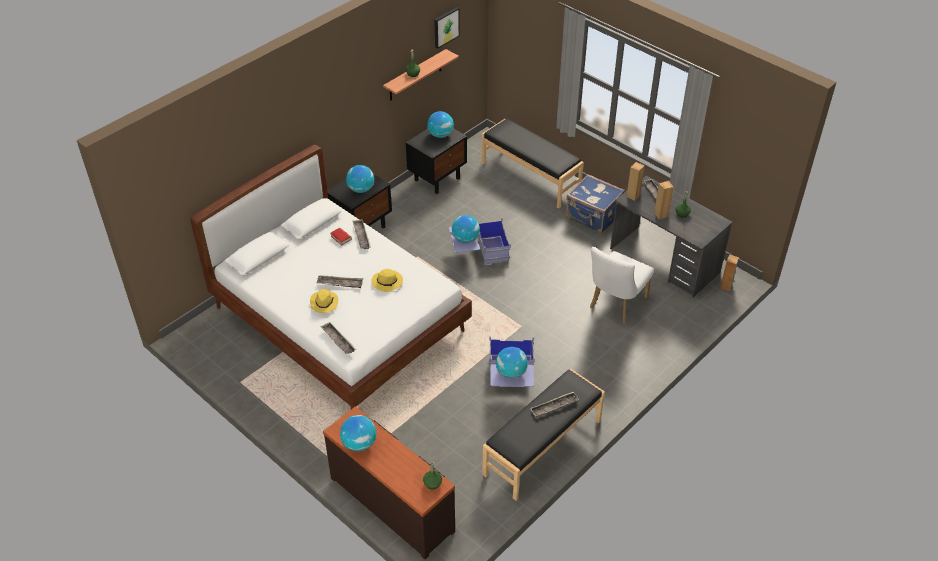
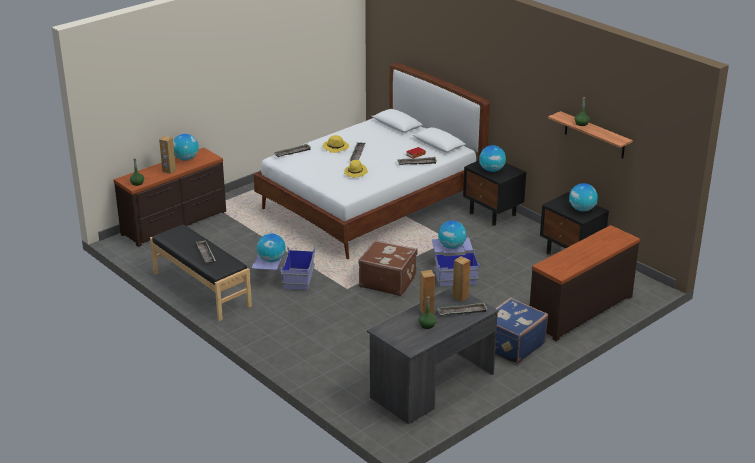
camera: 95 degrees right, 15 degrees down
(446, 27) = (636, 116): picture -> none
(503, 297) = (387, 281): none -> brown suitcase
(530, 177) = (579, 310): black bench -> brown dresser
(615, 305) = (367, 345): white chair -> none
(726, 286) = (385, 425): brown speaker -> brown speaker (169, 171)

